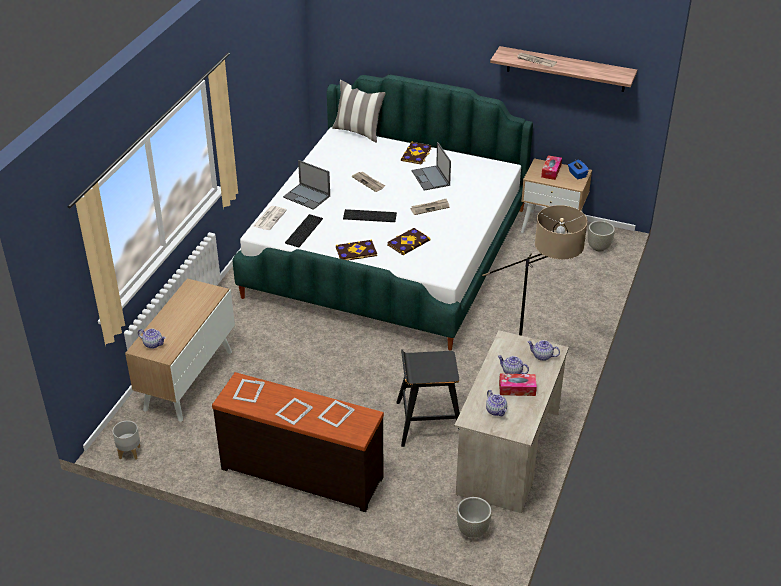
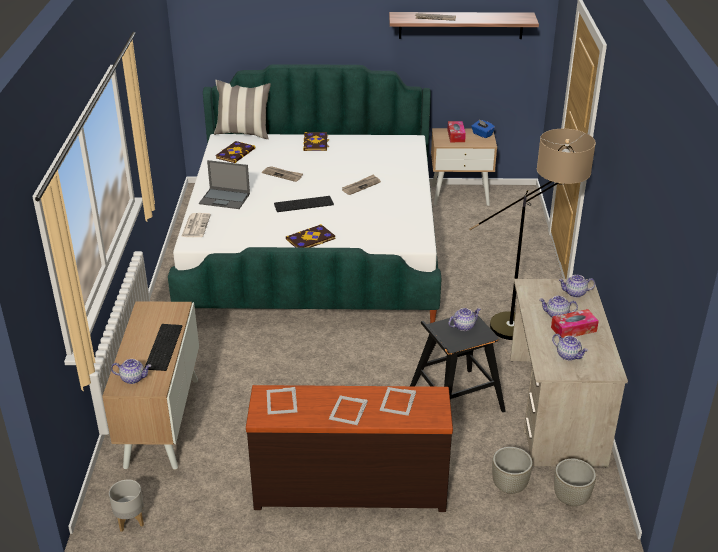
camera: 20 degrees left, 5 degrees down
(303, 230) = (240, 230): keyboard -> keyboard (162, 346)
(408, 242) = (359, 220): book -> book (235, 153)
(431, 178) = (344, 160): laptop -> none
(436, 362) = (464, 326): none -> teapot
(598, 247) = (514, 204): grey planter -> grey planter (509, 486)

